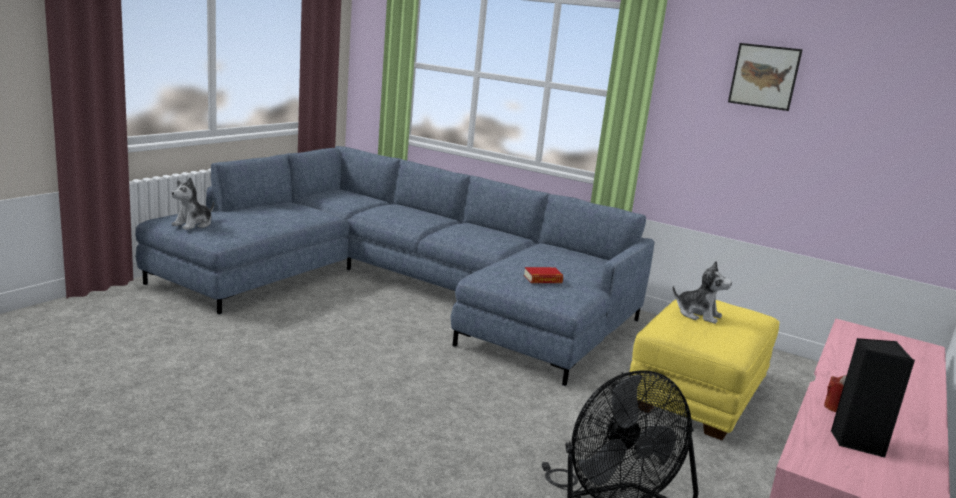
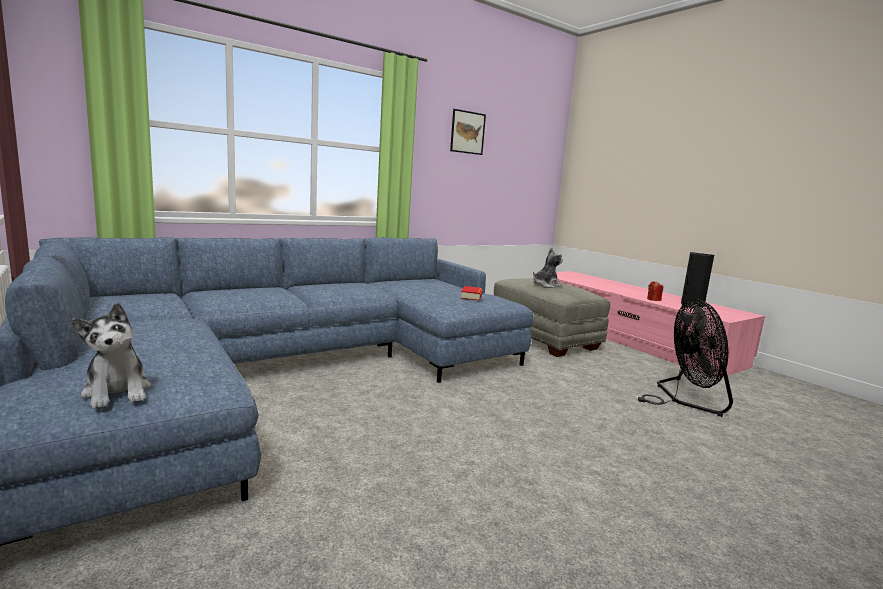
camera: 65 degrees left, 5 degrees down
(695, 396) = (543, 339): yellow ottoman -> grey ottoman

